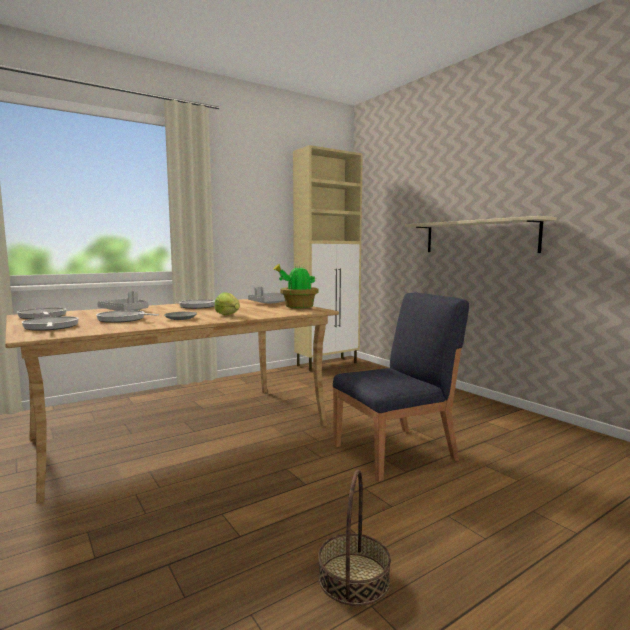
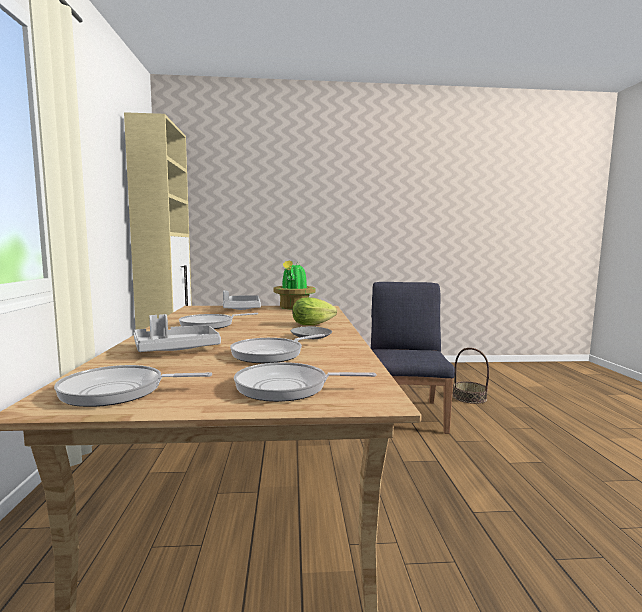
camera: 60 degrees left, 0 degrees up
(353, 578) = (574, 478): basket -> basket (469, 397)
(478, 237) = (328, 234): beige shelf -> none

